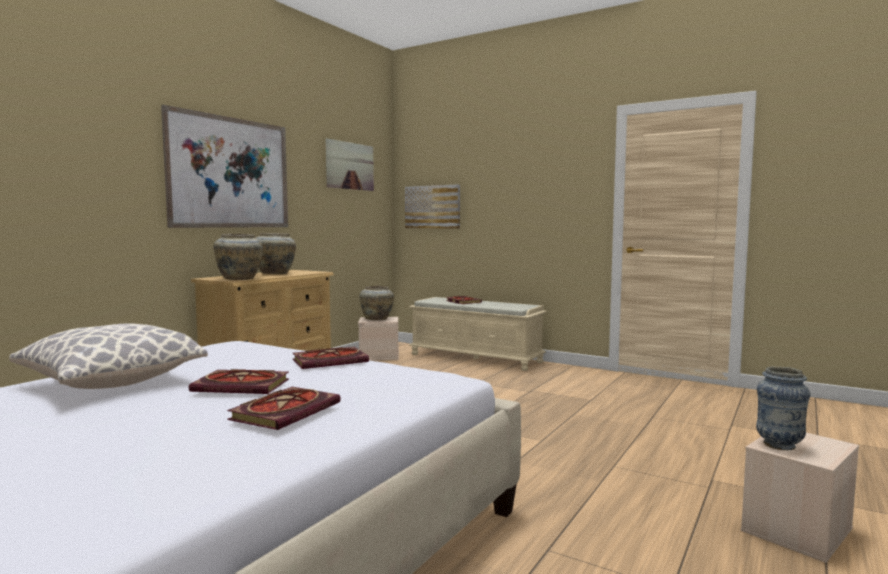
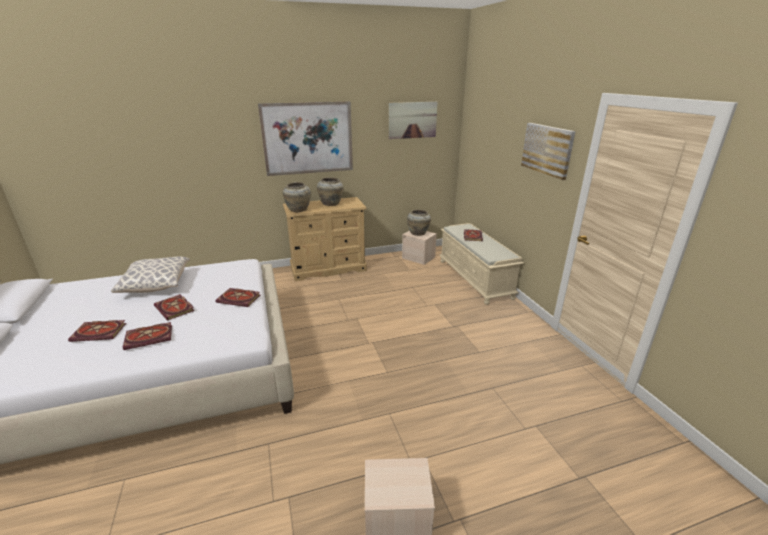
camera: 40 degrees right, 20 degrees up
(144, 436) = (100, 332): none -> book
(432, 207) = (477, 154): picture -> picture (547, 150)
(779, 445) = (385, 472): vase -> none

